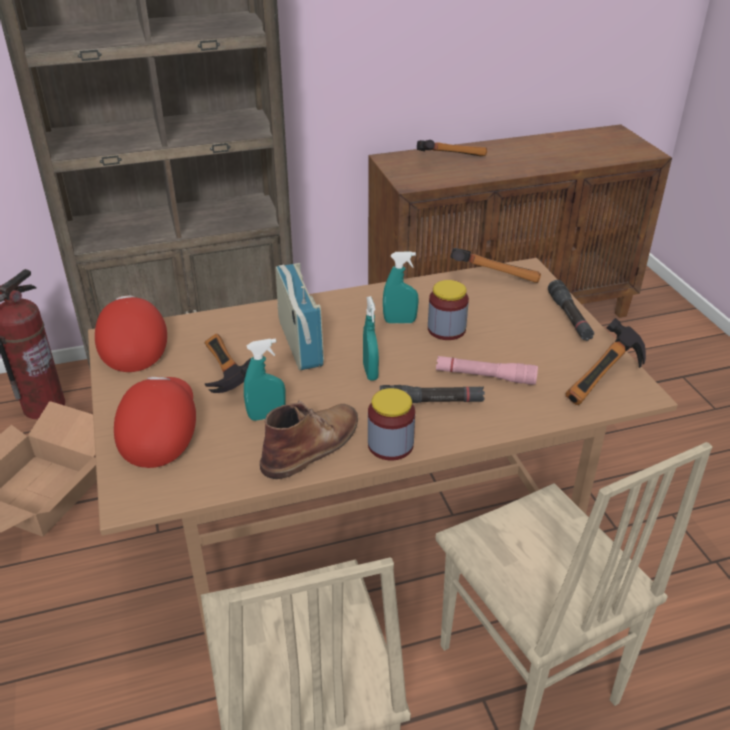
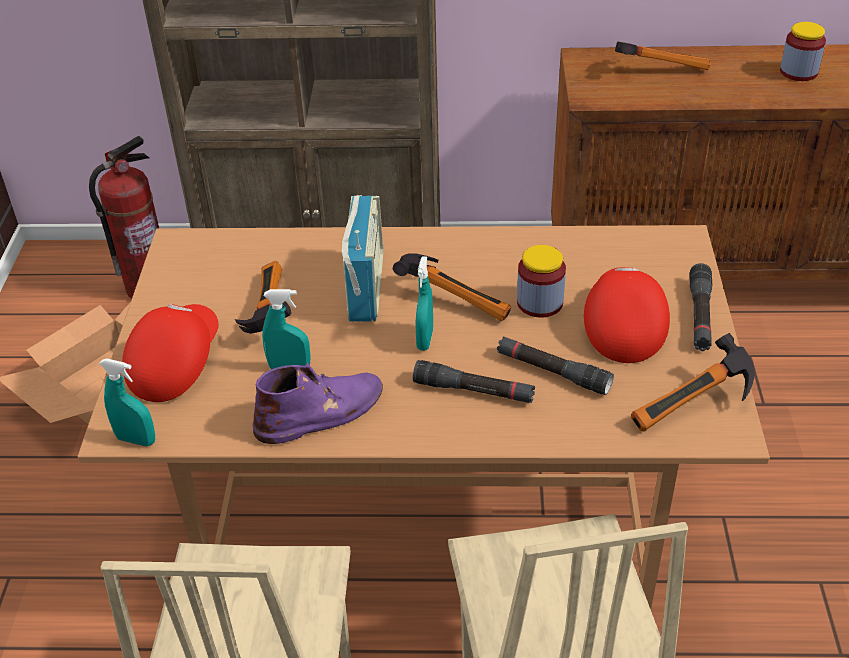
camera: 20 degrees right, 5 degrees up
(133, 347) = (191, 258): red cap -> red cap (622, 327)
(313, 445) = (321, 413): brown boot -> purple boot
(390, 445) = (402, 432): jar -> jar (798, 72)
(399, 321) = (491, 282): turquoise spray bottle -> turquoise spray bottle (136, 440)
(485, 376) = (553, 372): pink flashlight -> black flashlight
(493, 276) = (635, 242): hammer -> hammer (456, 299)

